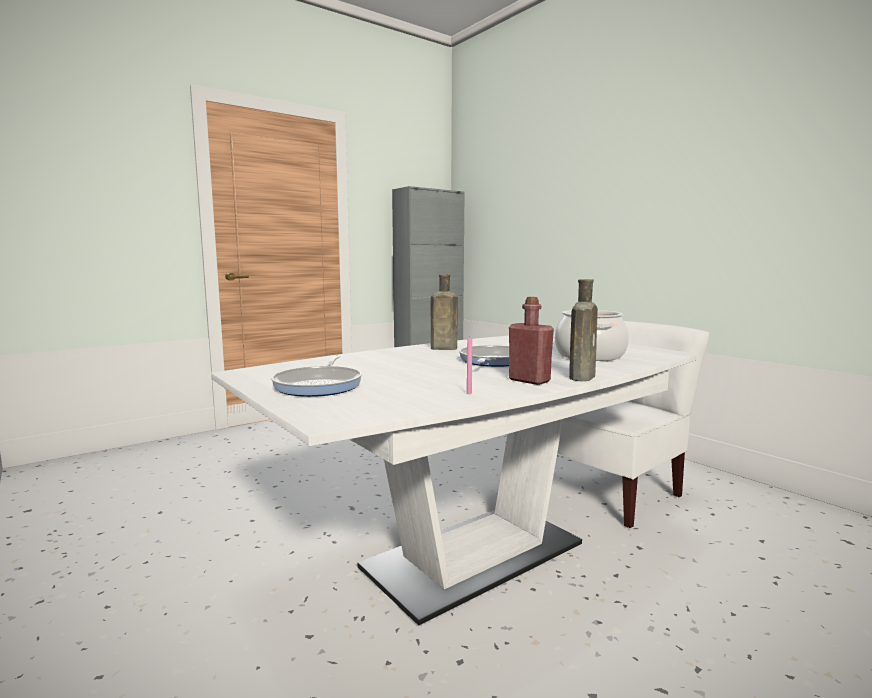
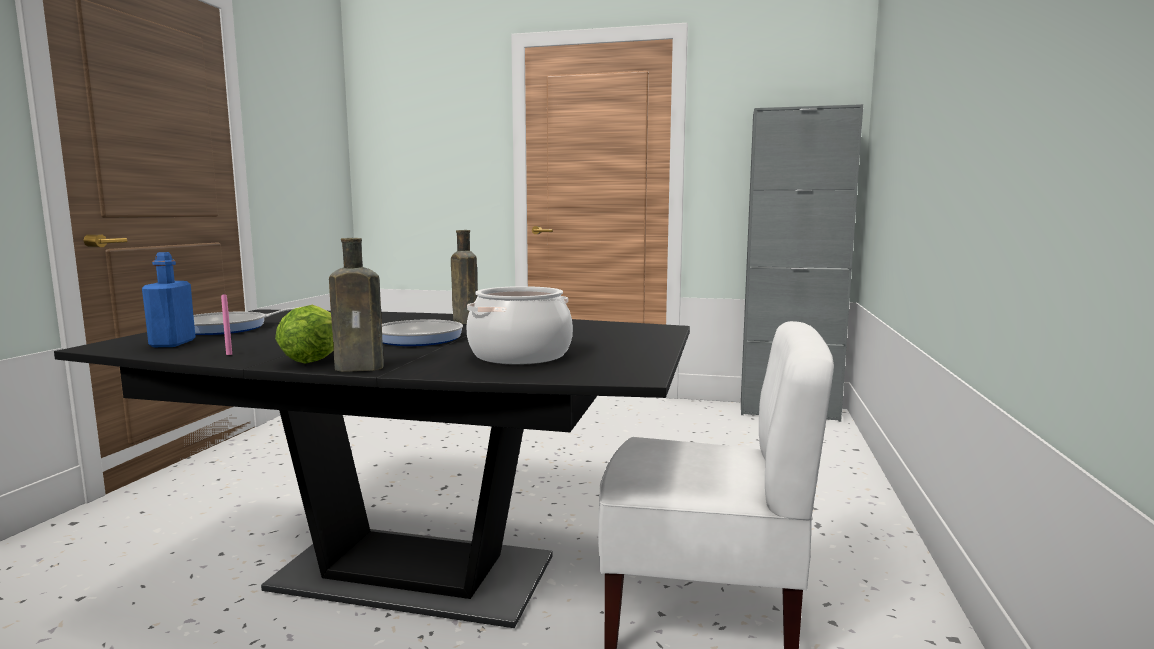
camera: 50 degrees right, 0 degrees up
(371, 402) = (172, 343): none -> blue bottle
(474, 556) = (414, 574): white dining table -> black dining table
(529, 380) = (315, 358): red bottle -> lettuce

